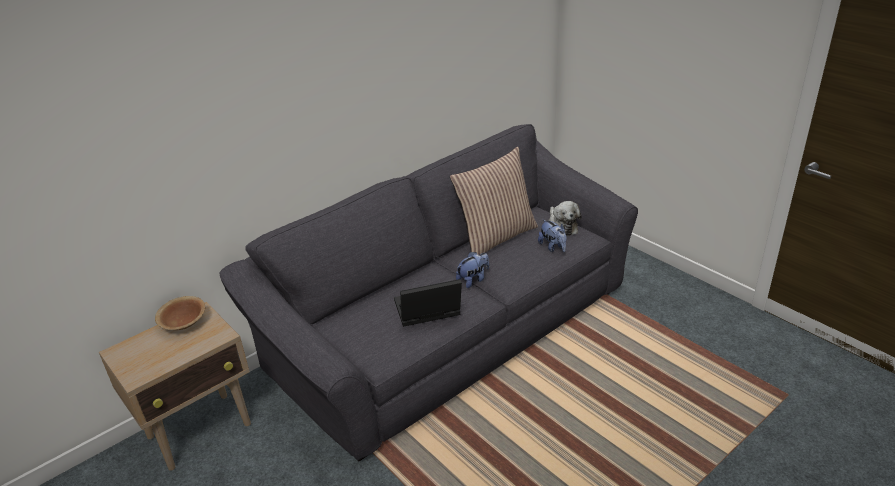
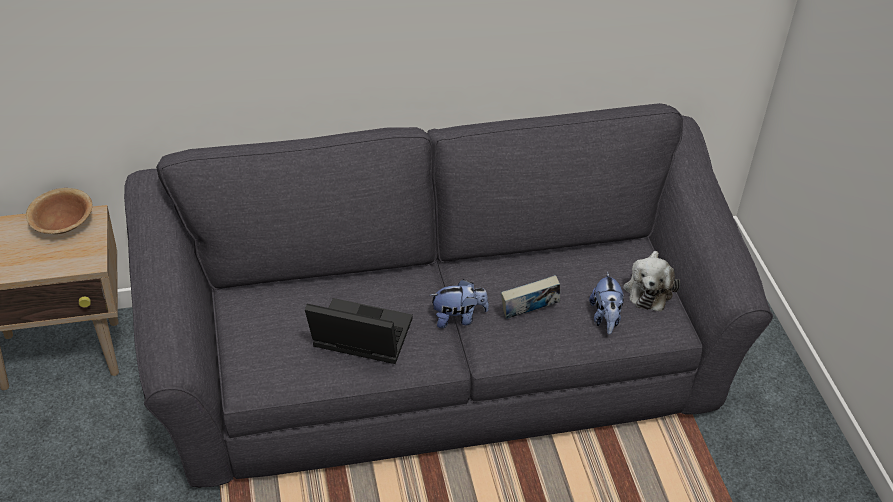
camera: 25 degrees right, 10 degrees up
(496, 237) = (541, 264): pillow -> none
(511, 261) = (528, 313): none -> book

